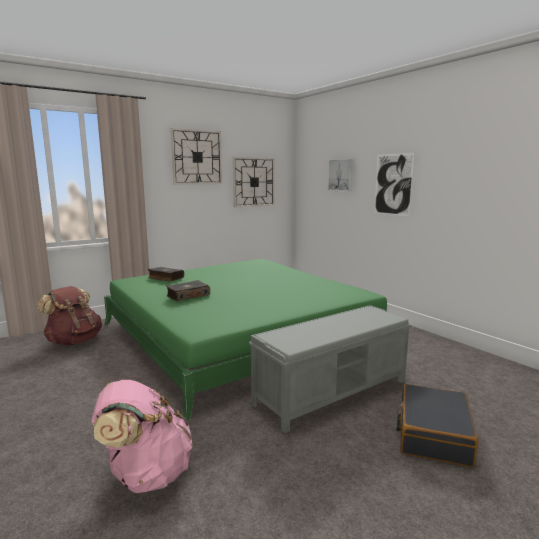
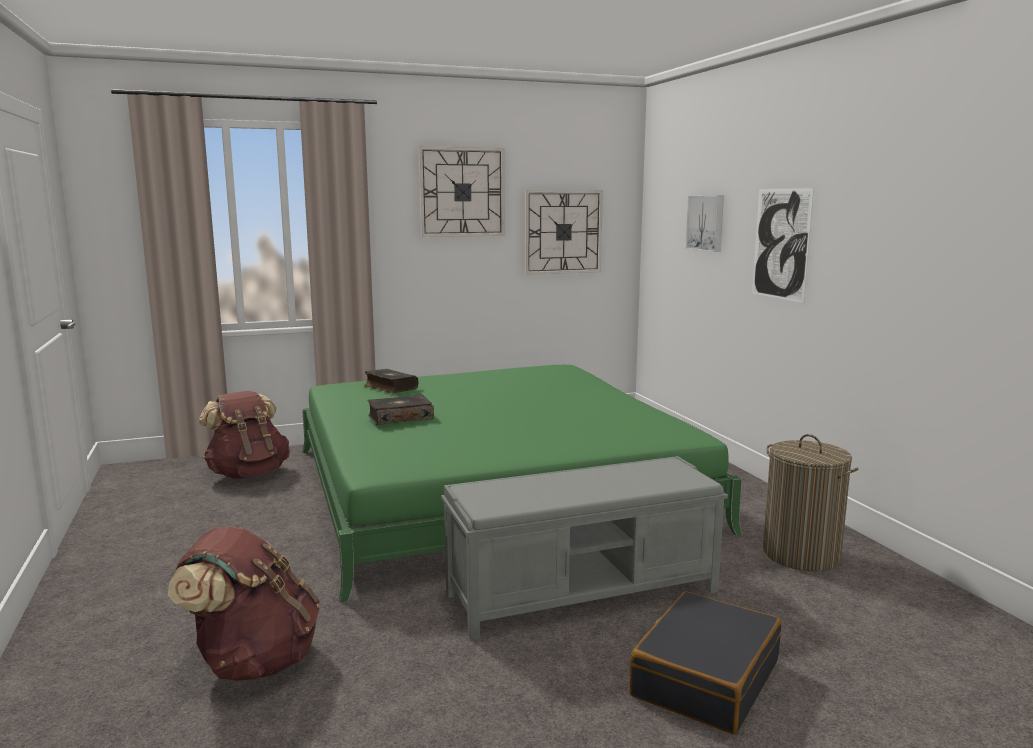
camera: 15 degrees right, 0 degrees up
(146, 474) = (253, 662): pink backpack -> brown backpack
(431, 354) = (801, 554): none -> laundry basket

